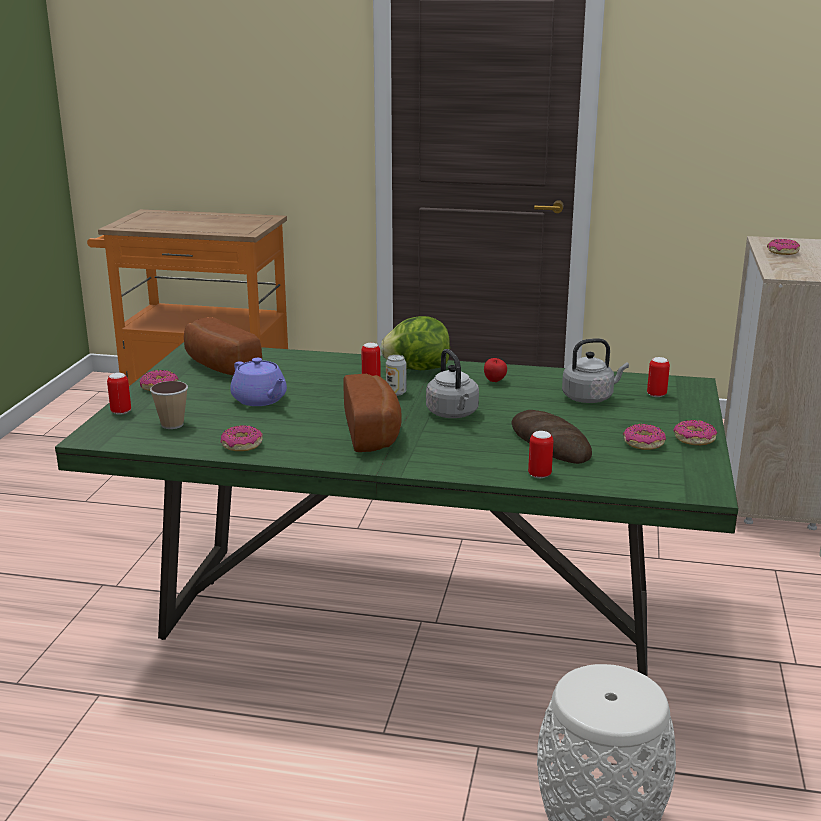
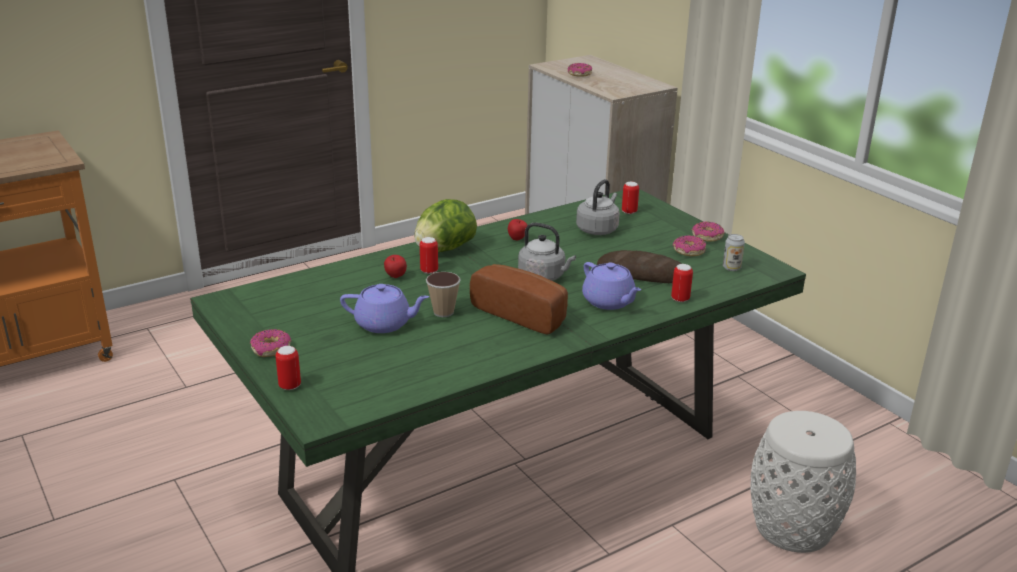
camera: 45 degrees left, 5 degrees up
(172, 424) = (362, 376): cup -> cup (443, 312)
(218, 366) = (280, 308): bread -> none
(241, 445) = (456, 368): donut -> none
(337, 374) = (395, 277): none -> apple
(396, 392) = (471, 275): can -> can (731, 268)
(466, 452) = (609, 302): none -> purple teapot

